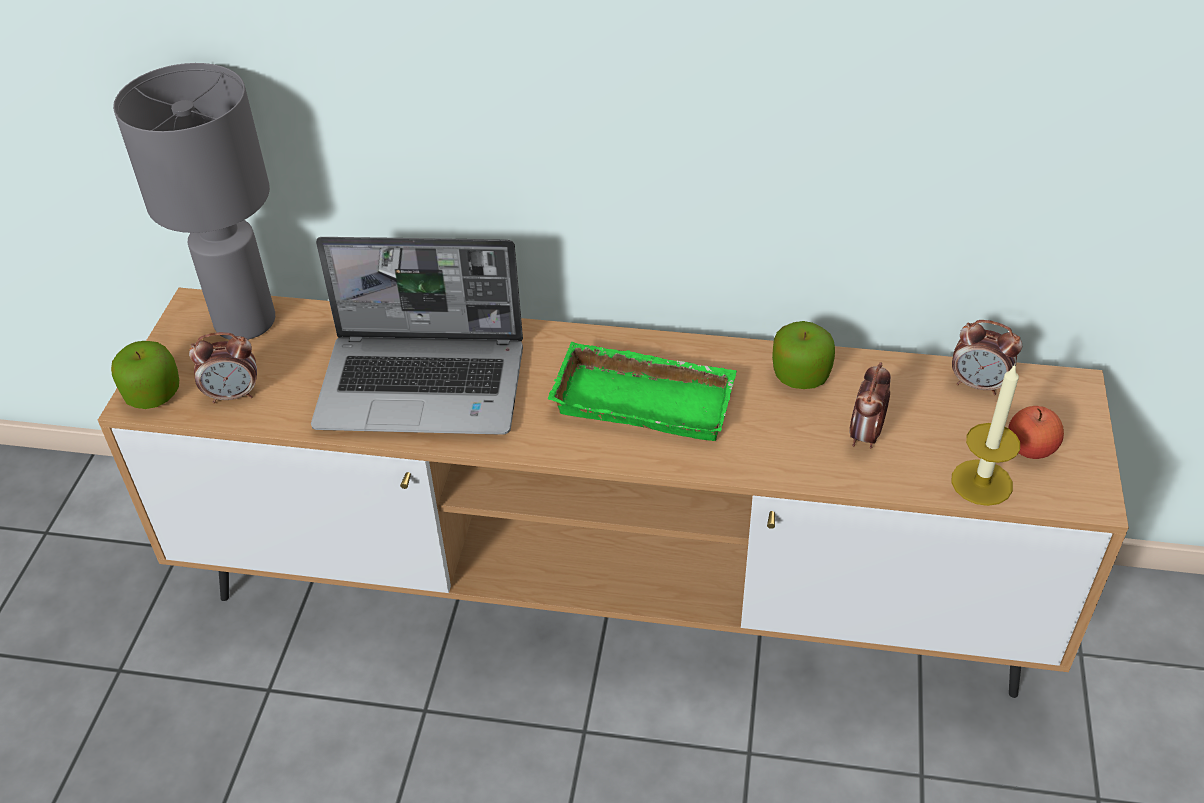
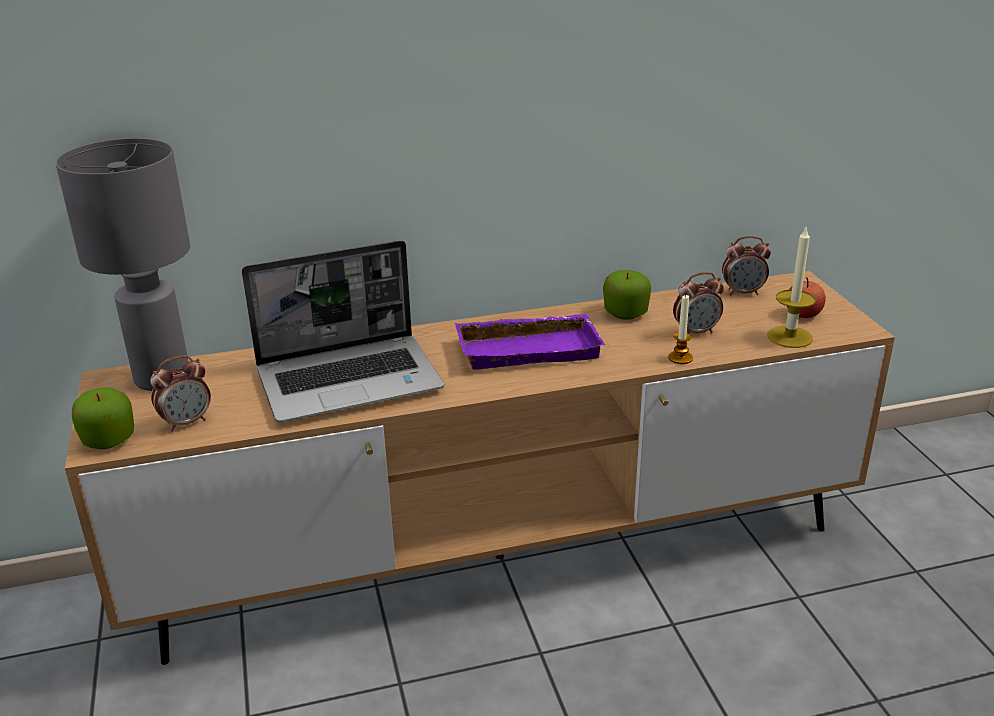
camera: 25 degrees left, 15 degrees down
(646, 398) = (529, 348): green tray -> purple tray
(814, 473) = (680, 358): none -> candle
(865, 435) = (696, 332): alarm clock -> alarm clock turned 105 degrees counterclockwise

